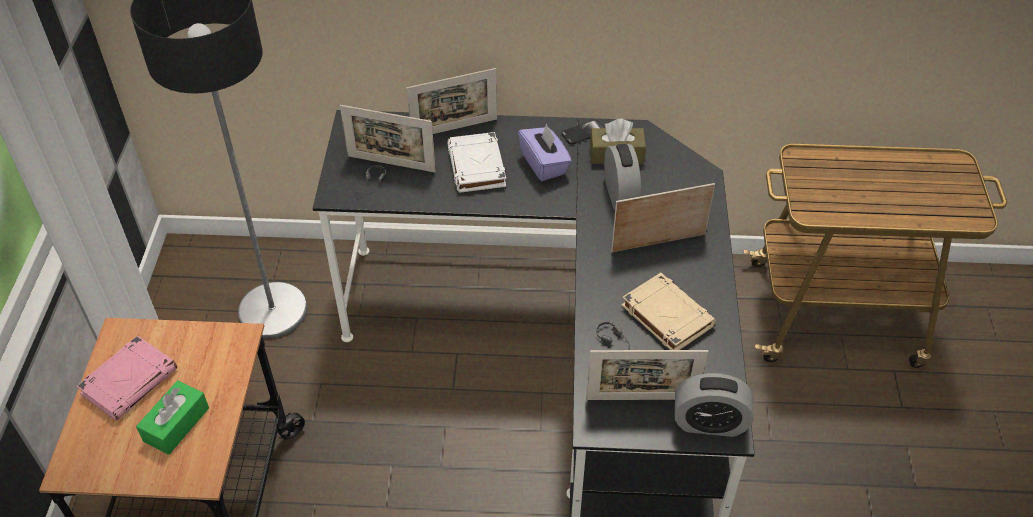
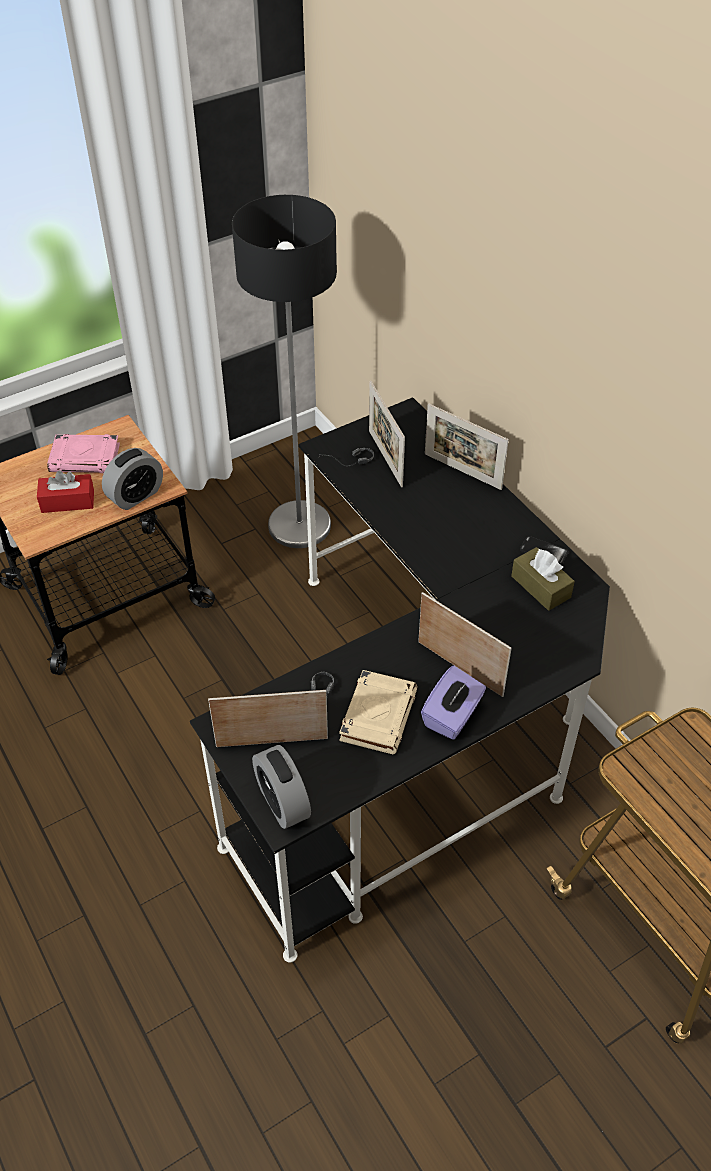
camera: 55 degrees right, 0 degrees up
(176, 424) = (68, 501): green tissue box -> red tissue box
(477, 167) = (432, 508): white book -> none
(544, 164) = (478, 546): purple tissue box -> purple tissue box (452, 716)
(620, 195) = (492, 614): alarm clock -> alarm clock (136, 496)
(642, 399) = (272, 742): picture frame -> picture frame turned 120 degrees clockwise

